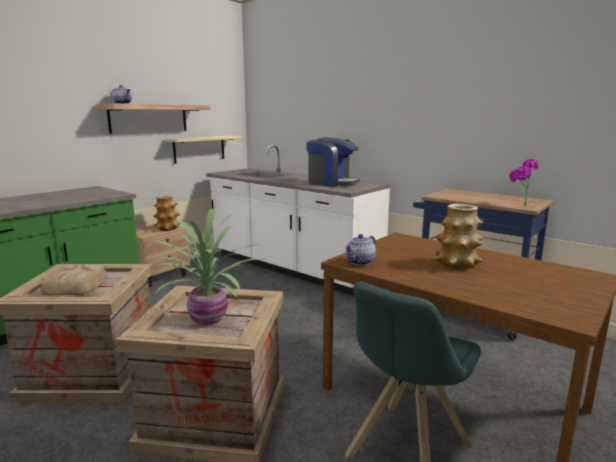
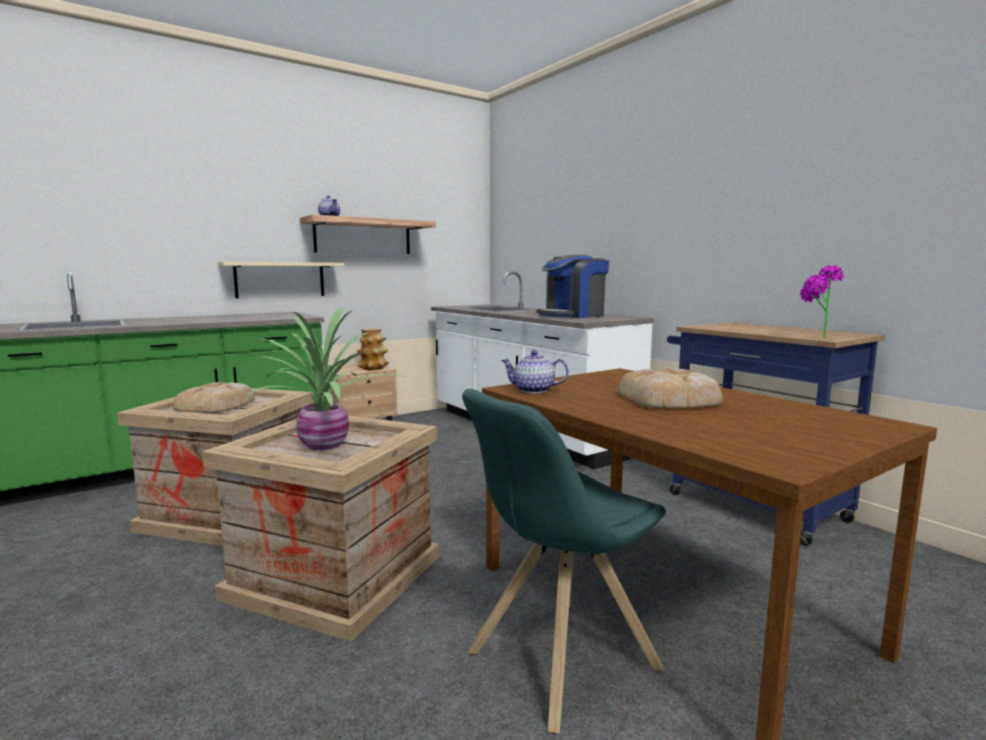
camera: 15 degrees right, 5 degrees down
(199, 149) = (425, 277): beige shelf -> beige shelf (280, 279)
(331, 183) = (572, 315): coffee machine -> coffee machine turned 105 degrees clockwise
(360, 262) = (533, 390): teapot -> teapot turned 45 degrees clockwise
(457, 264) = (670, 400): vase -> bread

